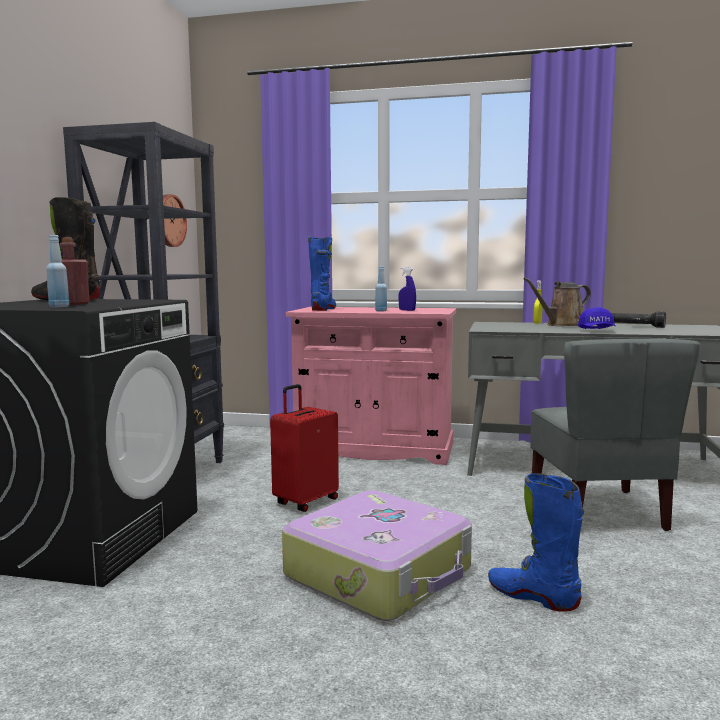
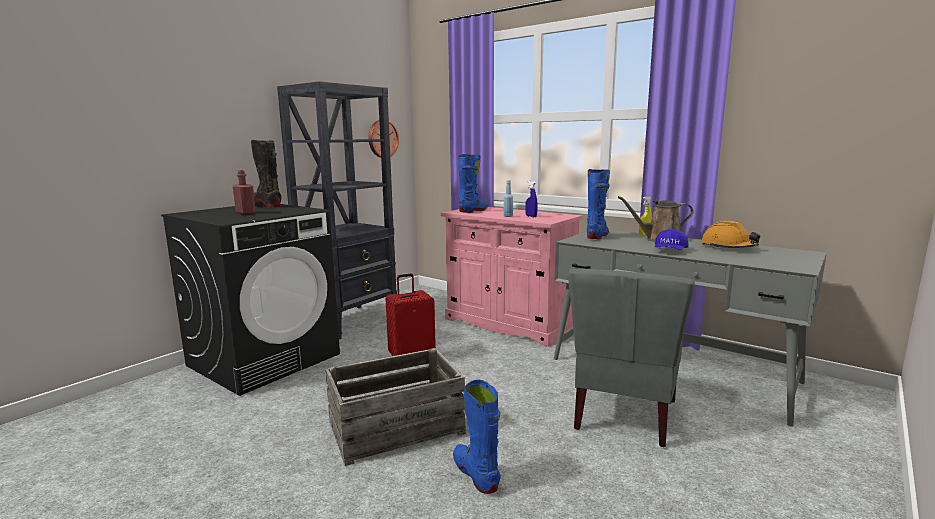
camera: 25 degrees right, 5 degrees up
(59, 307) = (225, 217): blue bottle -> none
(380, 573) = (396, 427): suitcase -> crate
(497, 326) = (597, 236): none -> blue boot
(636, 326) = (728, 247): black flashlight -> orange hard hat

